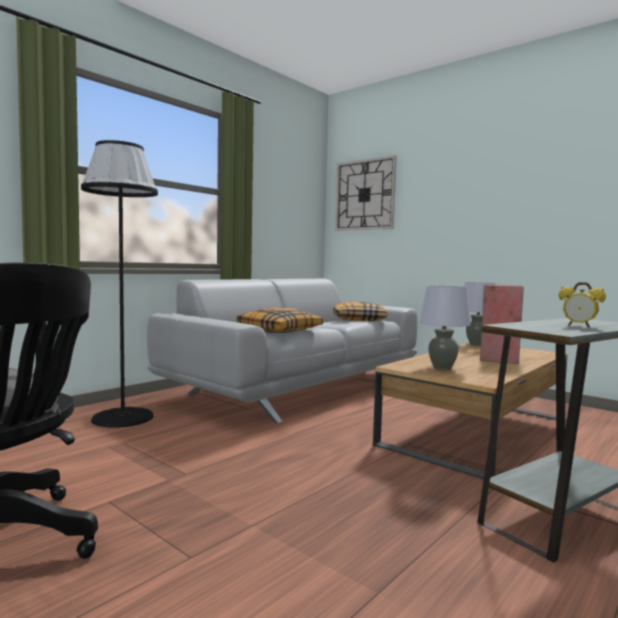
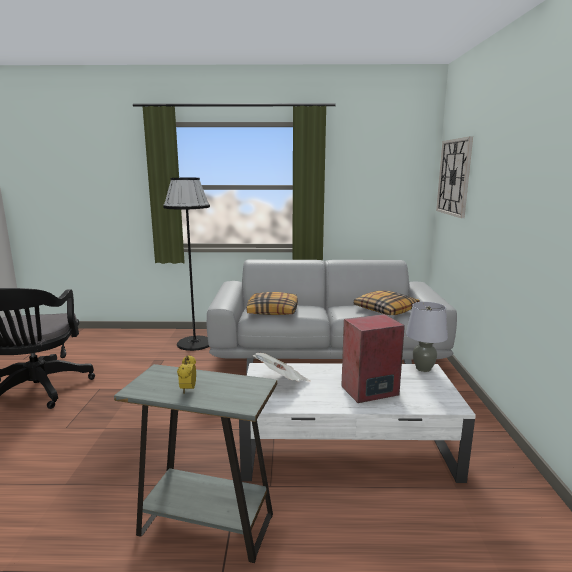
camera: 50 degrees right, 10 degrees up
(442, 368) = (282, 381): grey table lamp -> newspaper
(477, 431) = (348, 447): brown coffee table -> white coffee table

